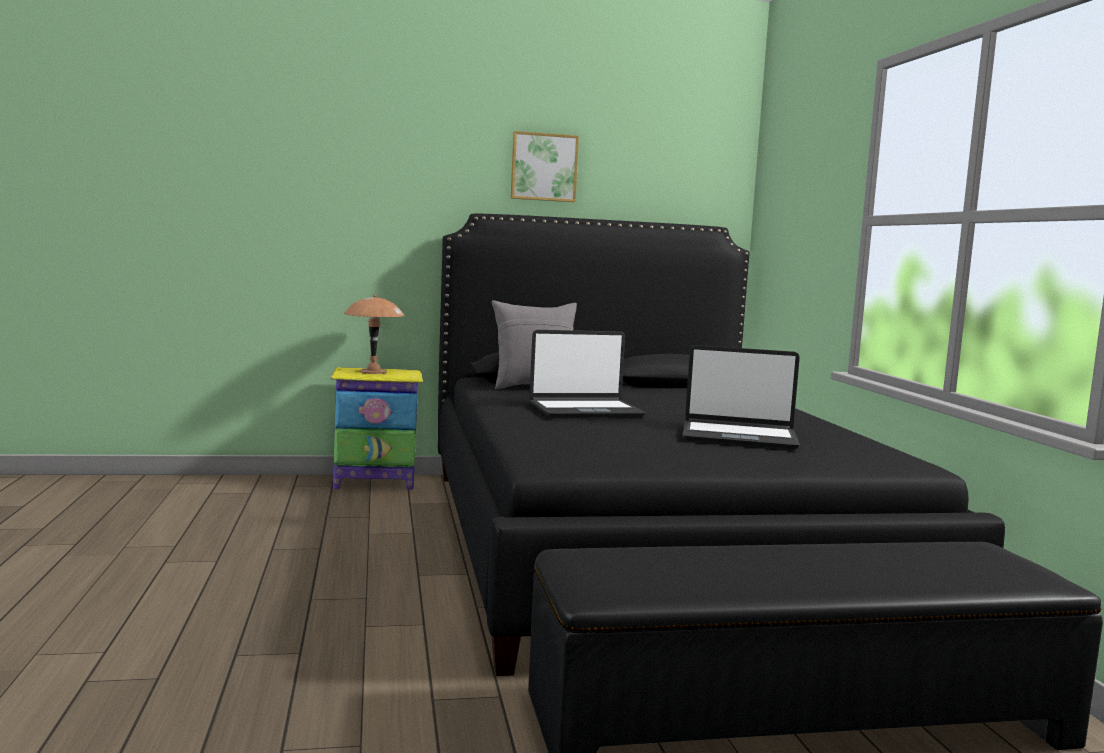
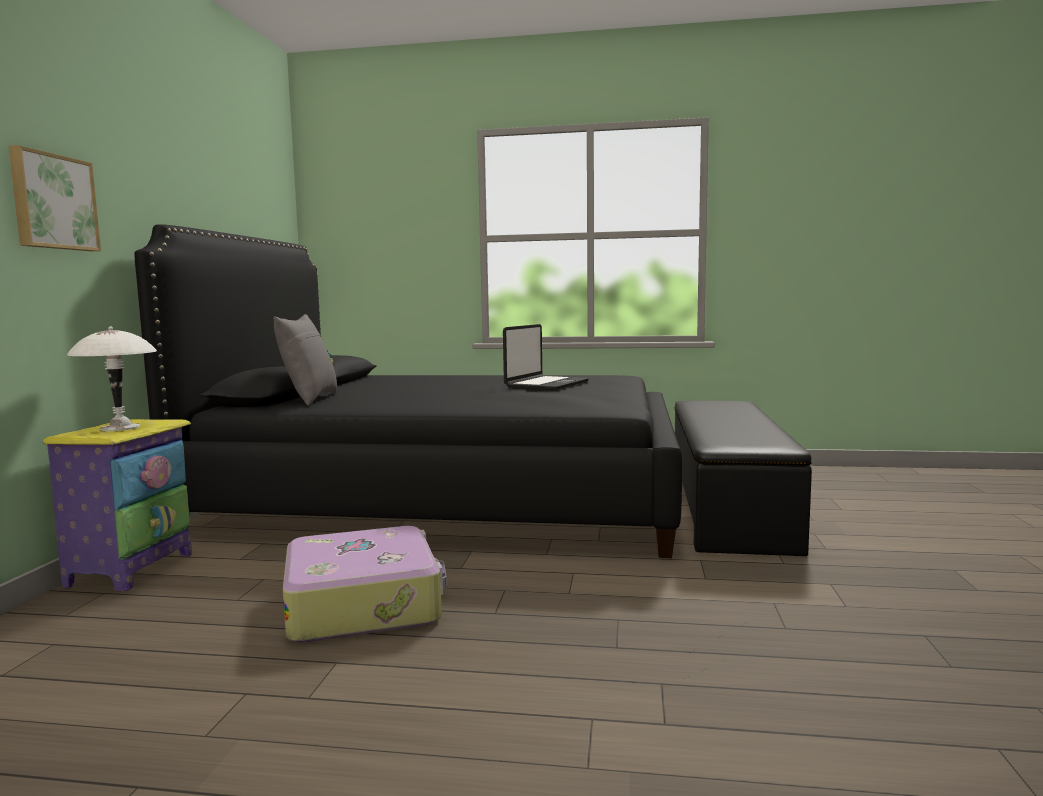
camera: 70 degrees left, 0 degrees up
(324, 553) = (364, 603): none -> suitcase
(372, 371) = (120, 428): brown table lamp -> white table lamp
(543, 167) = (186, 177): picture -> picture (52, 202)
(585, 410) = (438, 396): laptop -> none

